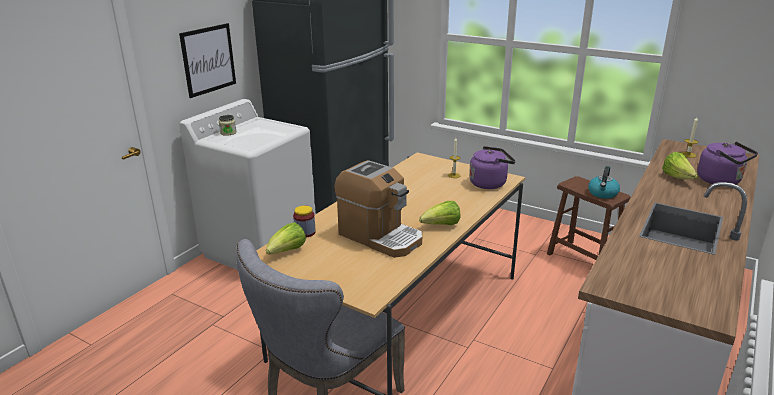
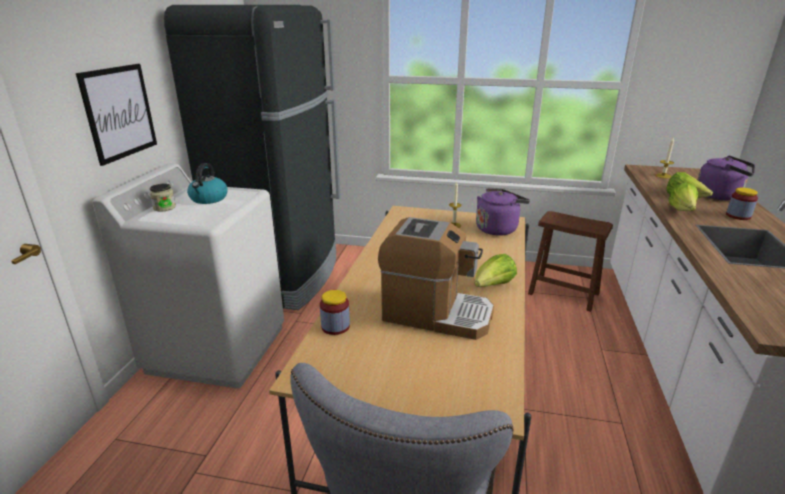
camera: 20 degrees left, 0 degrees up
(287, 252) = (331, 361): lettuce -> lettuce (682, 211)
(603, 193) = (587, 225): kettle -> kettle (209, 199)
(711, 201) = (738, 216): none -> jar

